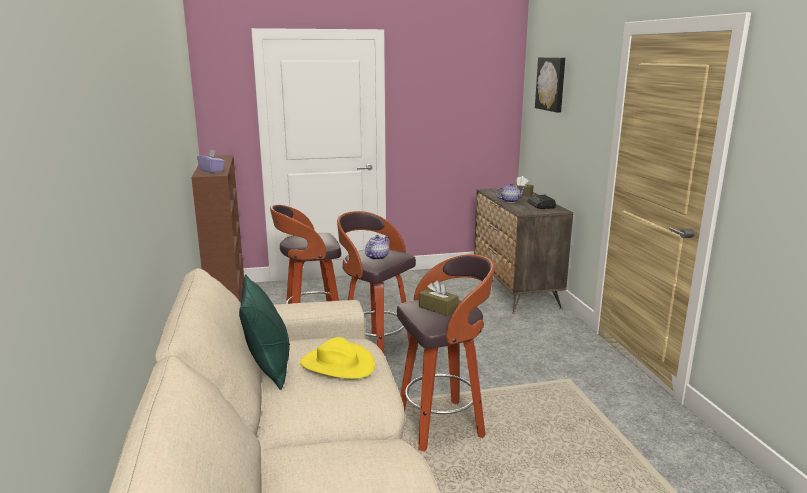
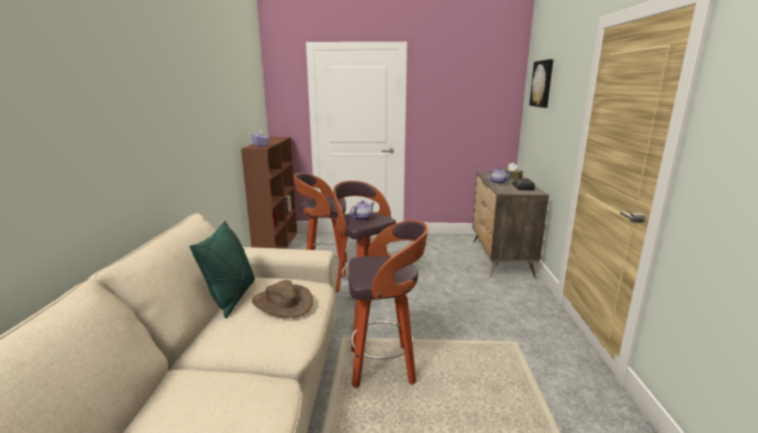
camera: 15 degrees right, 0 degrees up
(337, 364) = (282, 303): yellow hat -> brown hat
(438, 308) = (378, 265): brown tissue box -> none

